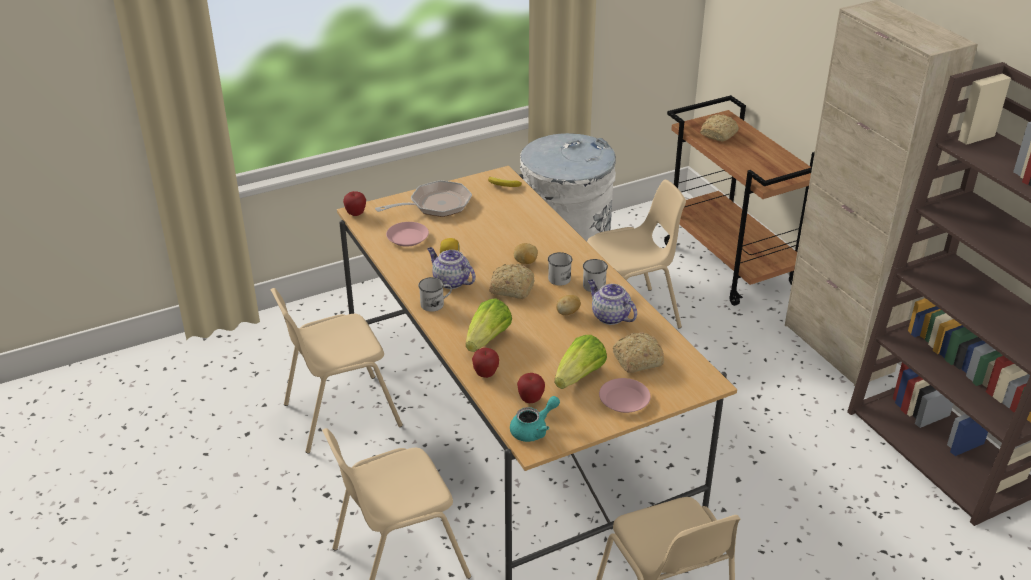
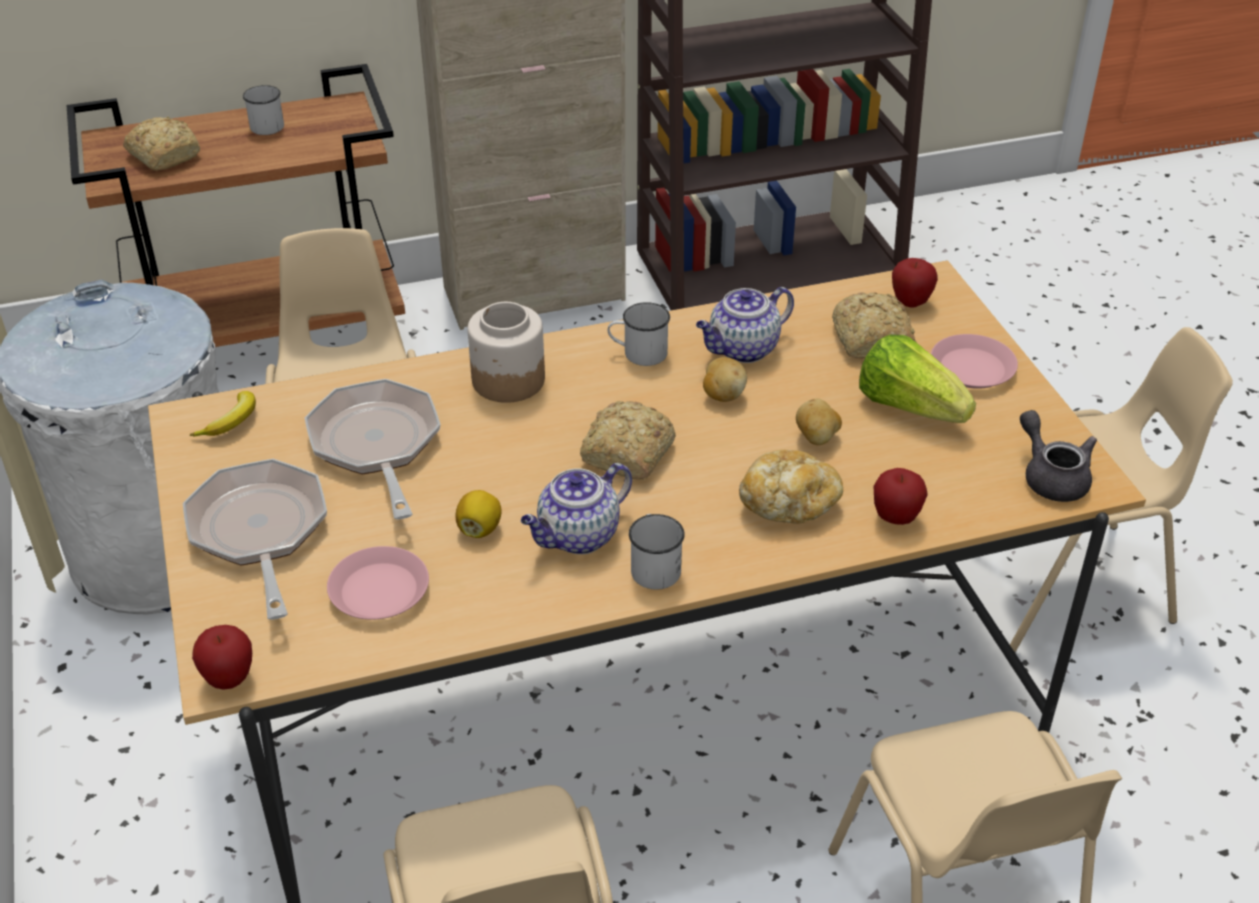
camera: 80 degrees left, 5 degrees up
(487, 339) = (788, 504): lettuce -> bread
(497, 222) = (377, 446): none -> frying pan
(525, 262) = (540, 425): potato -> potato (817, 438)
(530, 400) = (971, 470): apple -> apple (910, 302)
(534, 429) = (1051, 476): turquoise teapot -> grey teapot
(557, 248) = (507, 380): none -> jar
(561, 277) = (606, 387): white mug -> white mug (263, 125)

